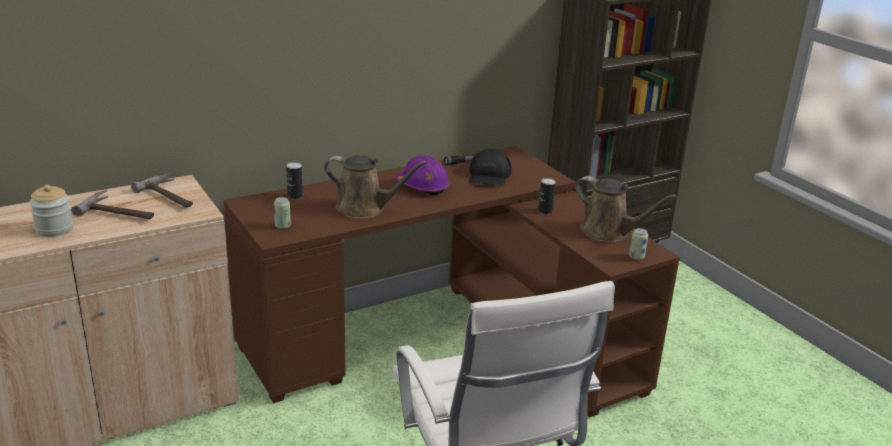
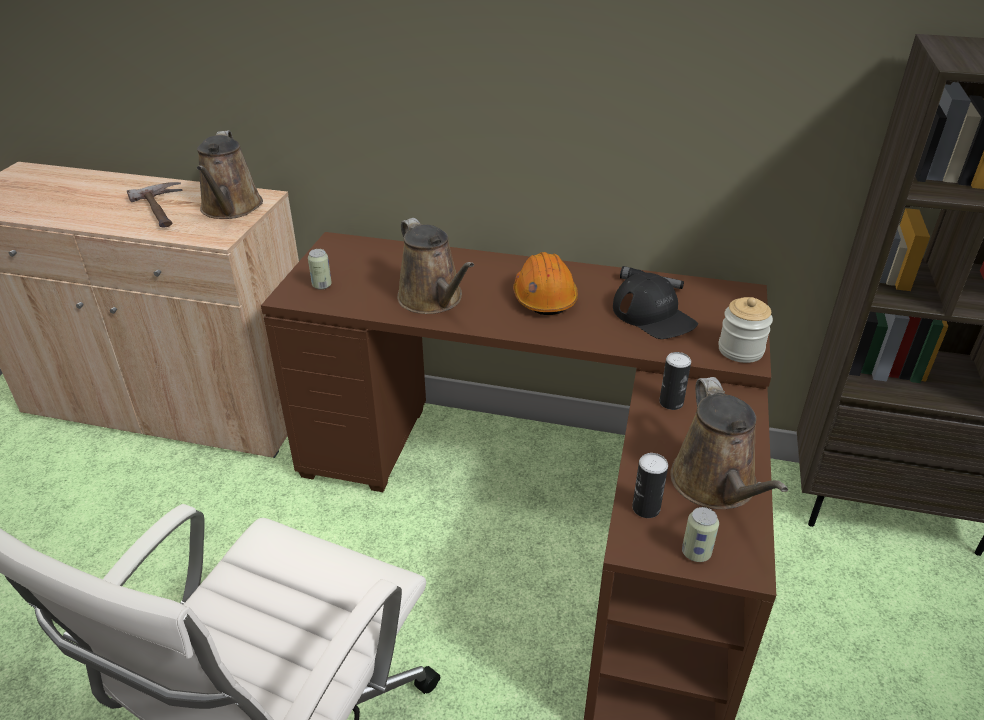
camera: 45 degrees right, 10 degrees up
(54, 229) = (93, 208): jar -> jar (740, 350)
(172, 195) = (230, 208): hammer -> brown watering can
(295, 196) = (392, 254): can -> can (646, 508)
(423, 187) = (544, 297): purple hard hat -> orange hard hat
(489, 176) = (654, 315): black cap -> black cap turned 90 degrees counterclockwise

